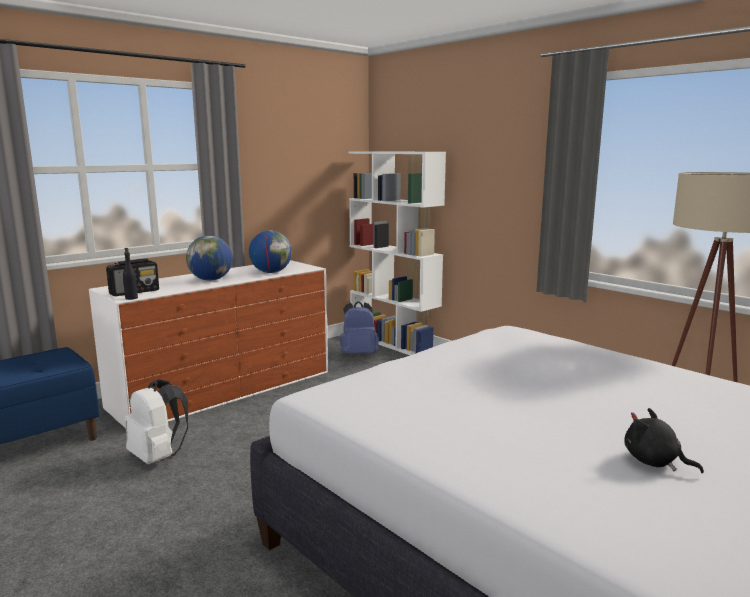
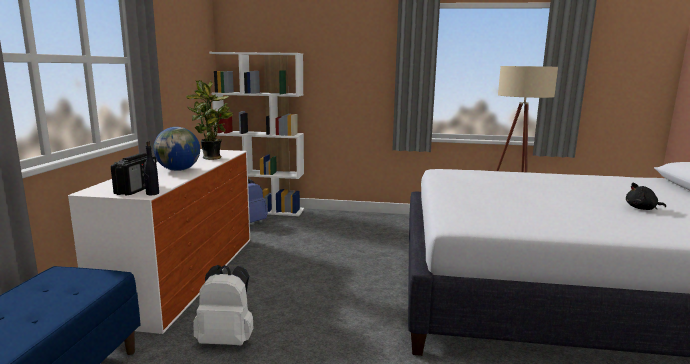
camera: 40 degrees left, 0 degrees up
(271, 272) = (213, 158): globe -> potted plant

